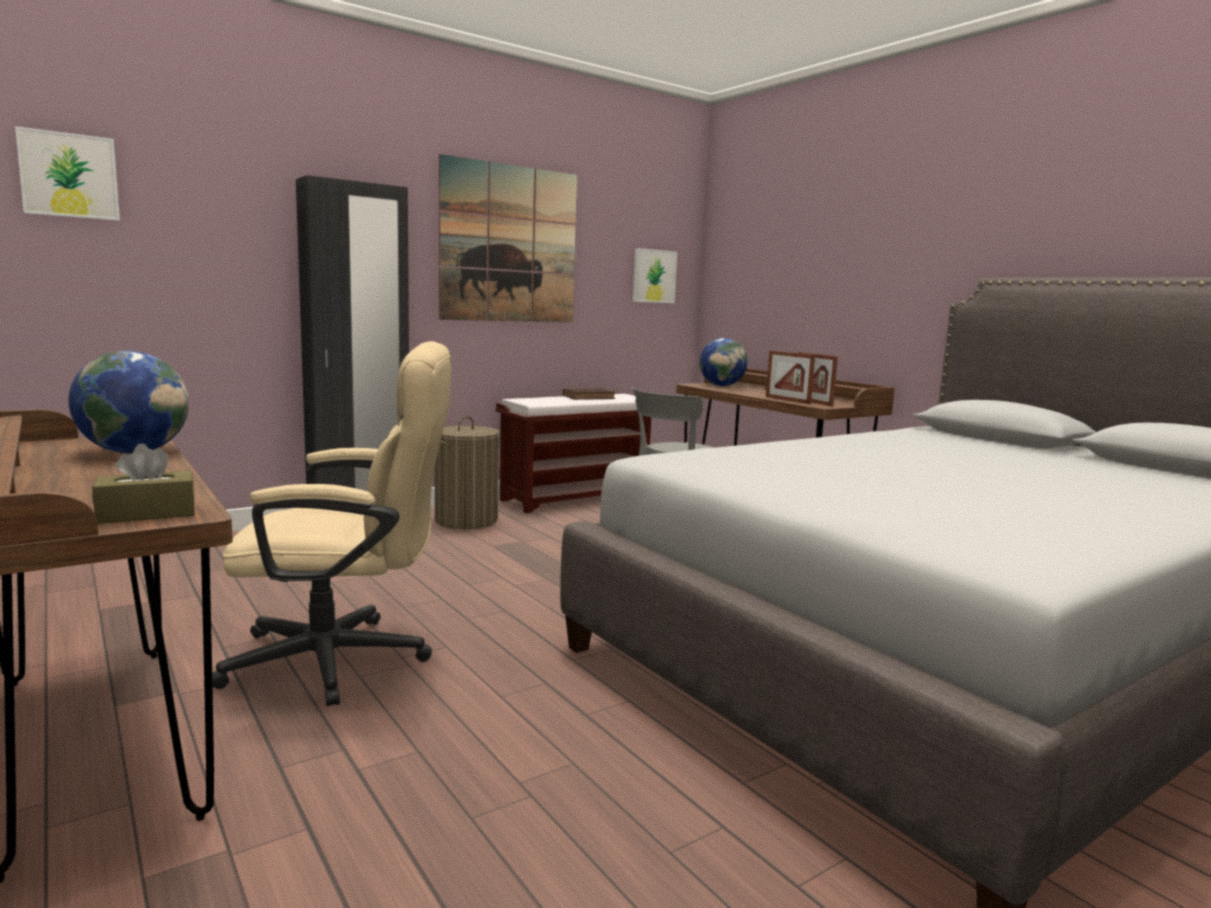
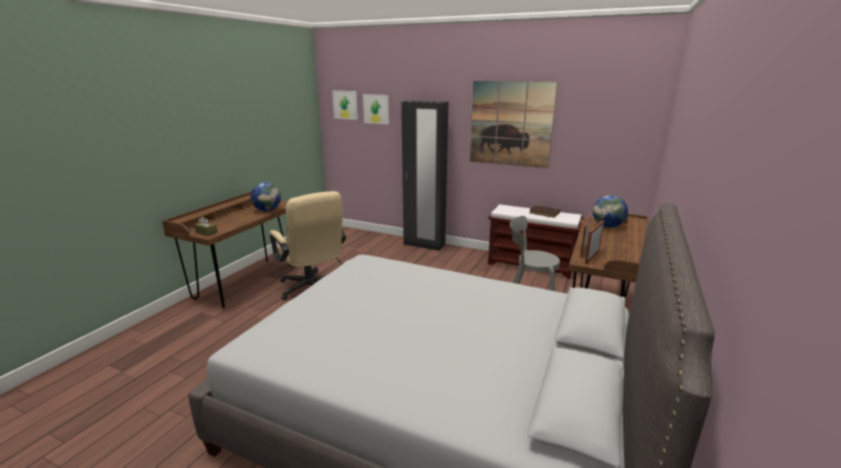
camera: 60 degrees right, 10 degrees up
(466, 520) = (458, 258): laundry basket -> none
(654, 276) = (617, 143): picture -> picture (376, 109)

